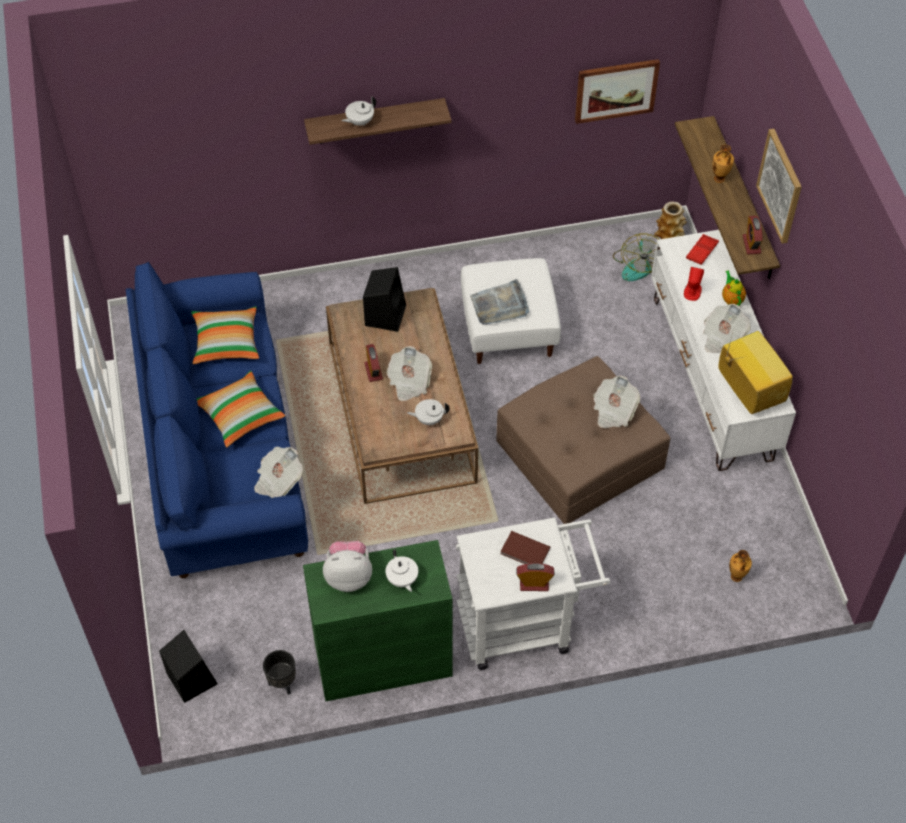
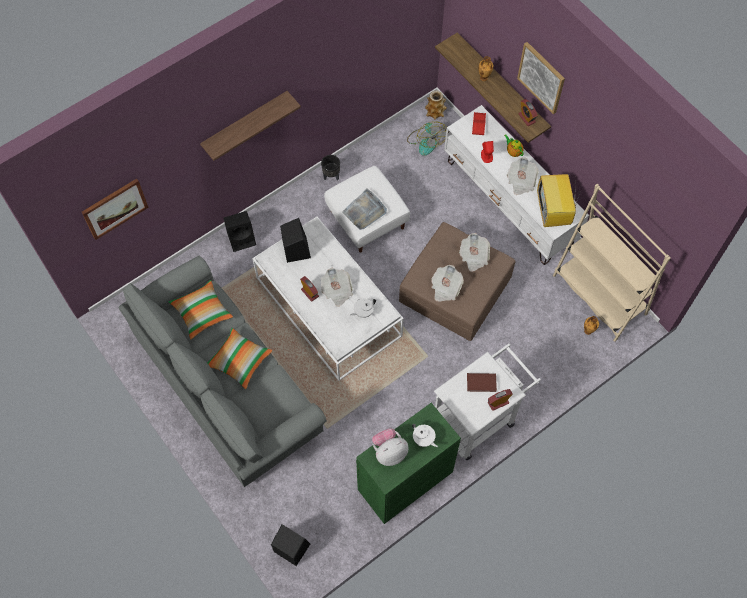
camera: 25 degrees left, 10 degrees up
(224, 454) = (228, 386): blue sofa -> grey sofa
(278, 480) = (290, 397): newspaper -> newspaper (445, 288)
(283, 683) = (351, 524): black planter -> black planter (331, 176)
(338, 292) = (242, 238): none -> black speaker
(359, 122) = (239, 131): white teapot -> none
(400, 411) = (328, 306): brown coffee table -> white coffee table
(616, 90) = (390, 39): picture -> picture (114, 208)
(748, 391) = (553, 212): television -> television turned 135 degrees counterclockwise
(777, 538) = (599, 295): none -> beige bookcase

